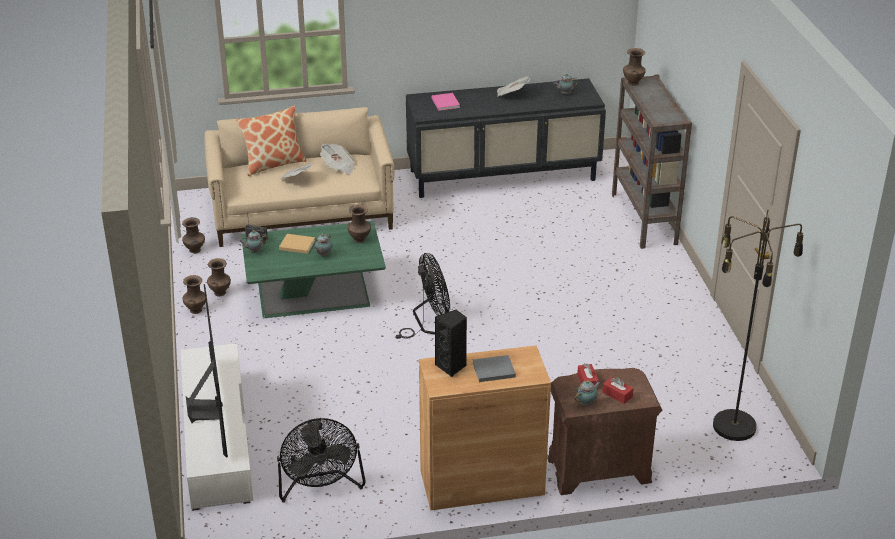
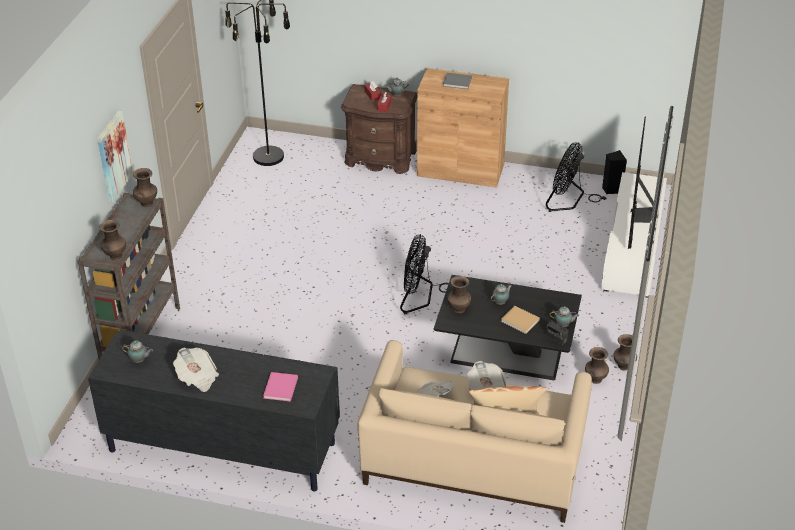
camera: 155 degrees left, 5 degrees up
(195, 251) = (607, 442): brown vase -> brown vase (147, 203)
(315, 294) = (505, 350): green coffee table -> black coffee table
(316, 484) = (571, 198): black fan -> black fan turned 75 degrees counterclockwise
(452, 366) = (482, 90): black speaker -> black speaker (611, 189)
(699, 82) = (113, 156): none -> picture

